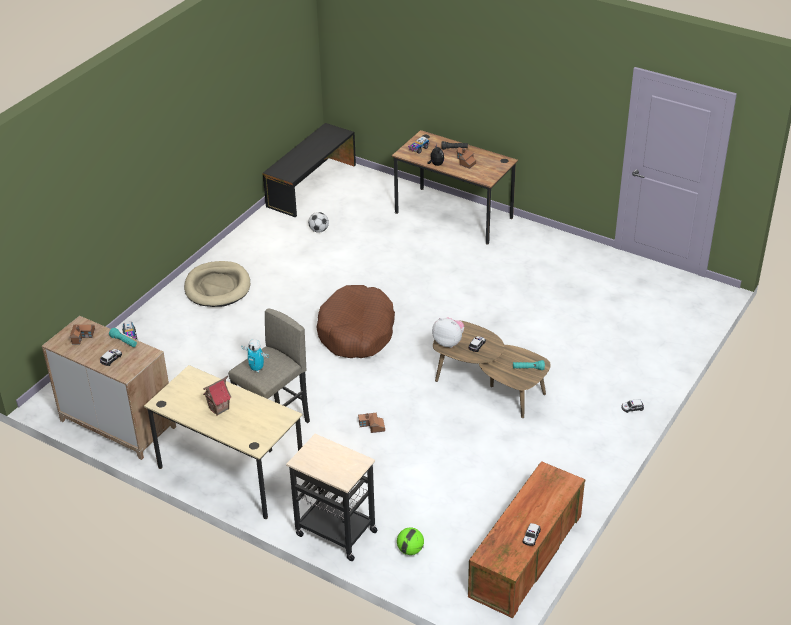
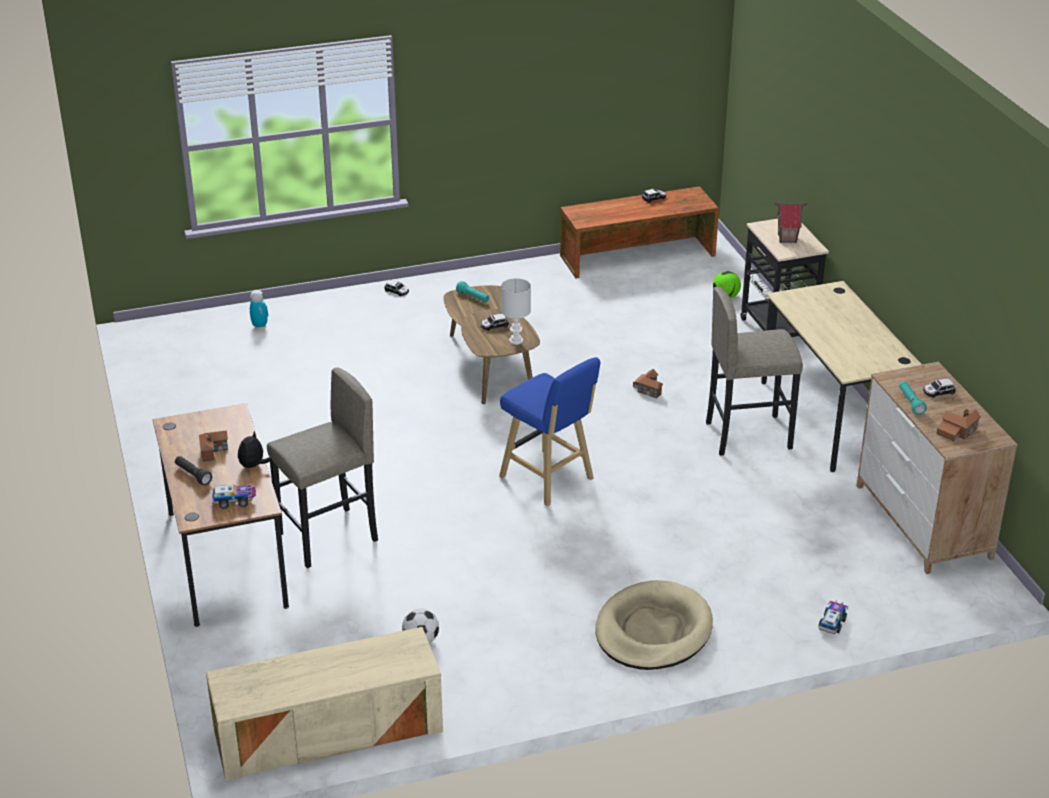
camera: 140 degrees left, 5 degrees down
(219, 408) = (846, 330): toy house -> toy house (787, 238)
(256, 369) = (773, 342): toy robot -> toy robot (260, 326)
(311, 185) = (327, 733): black bench -> beige bench
(356, 332) = (549, 480): brown dog bed -> blue stool
(424, 246) = (328, 538): none -> grey stool
(448, 342) = (516, 341): plush toy -> white table lamp

